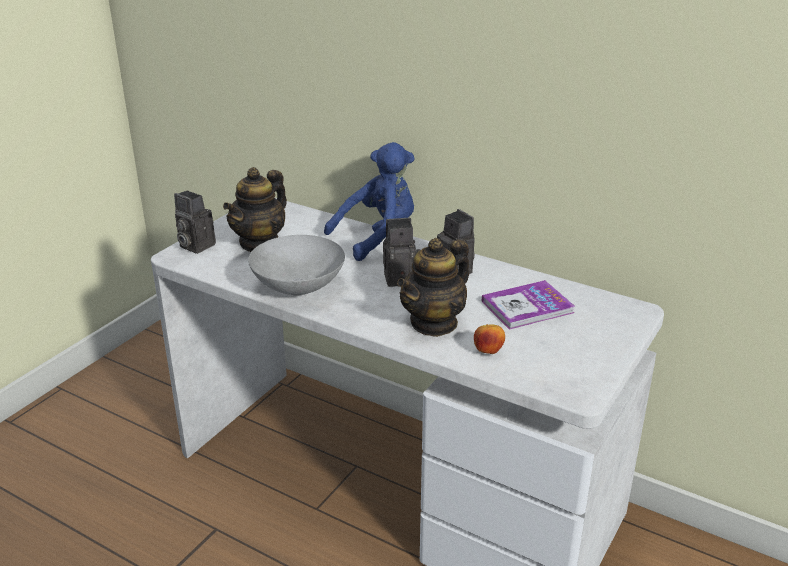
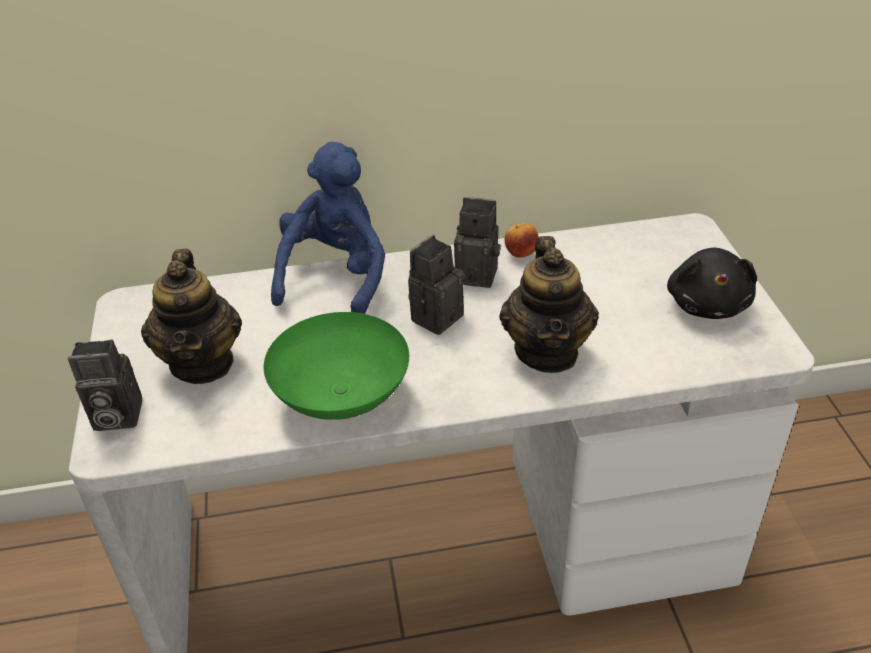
camera: 40 degrees left, 10 degrees up
(297, 287) = (339, 398): grey bowl -> green bowl
(488, 351) = (641, 353): apple -> apple (520, 254)
(527, 307) = (602, 279): book -> none
(575, 351) = (707, 304): none -> black plush toy

